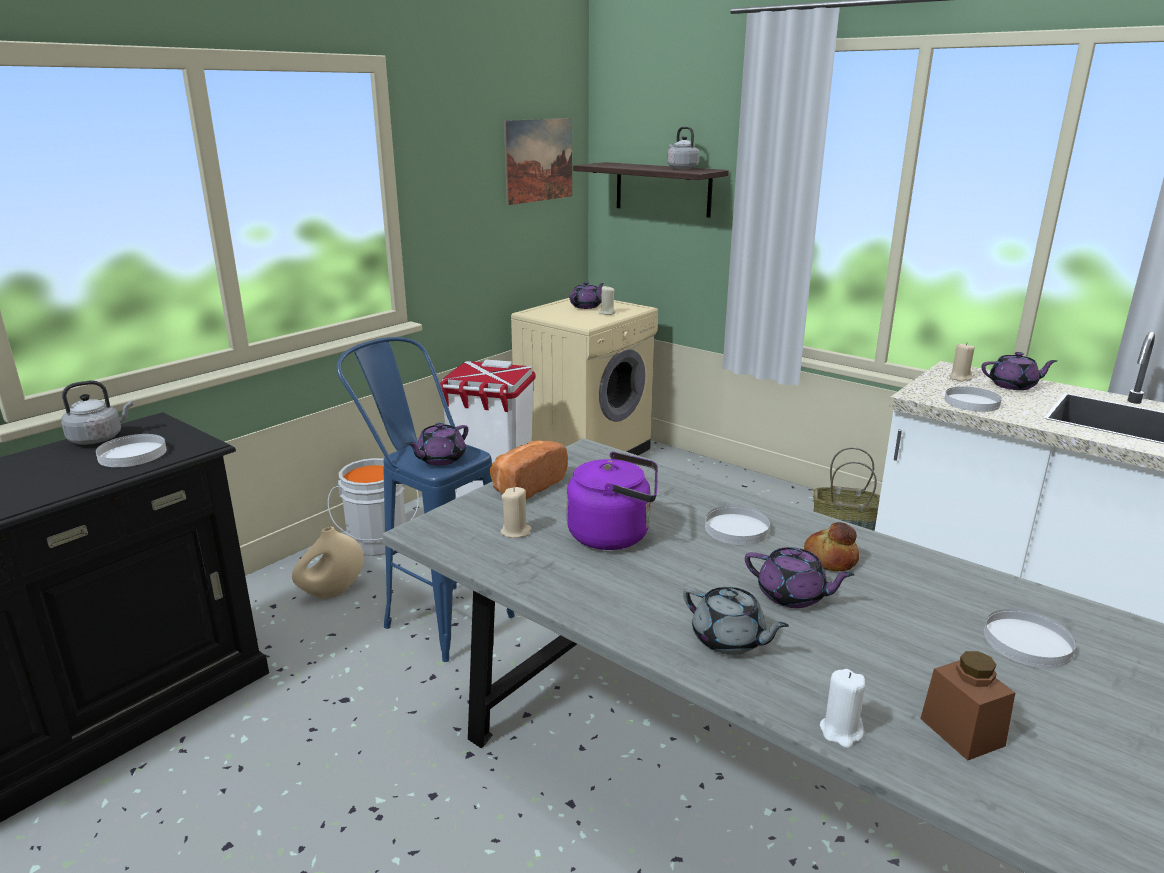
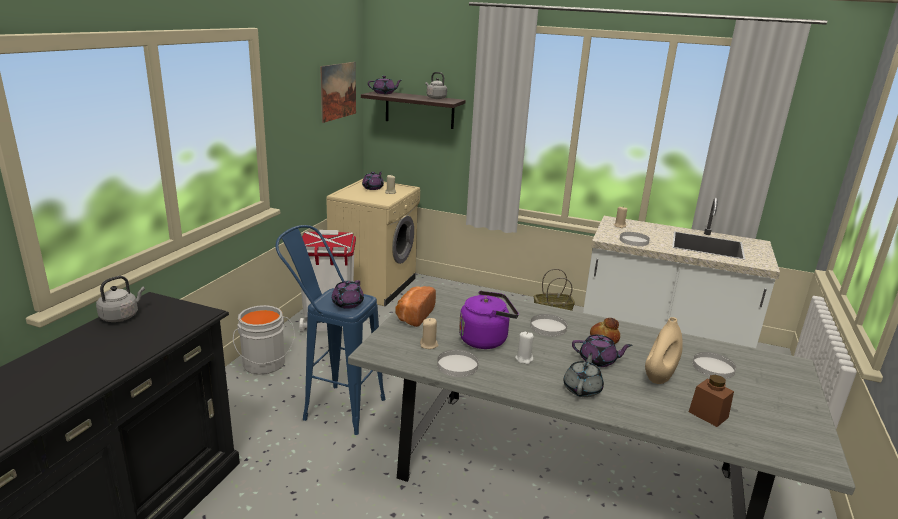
camera: 20 degrees left, 0 degrees up
(132, 454) = (160, 325): white plate -> white plate (457, 365)
(332, 592) = (251, 402): beige vase -> beige vase (659, 377)
(729, 640) = (582, 389): grey teapot -> grey teapot turned 90 degrees counterclockwise
(841, 731) = (659, 424): white candle -> white candle (524, 359)
(1013, 385) = (648, 228): purple teapot -> purple teapot (384, 93)

